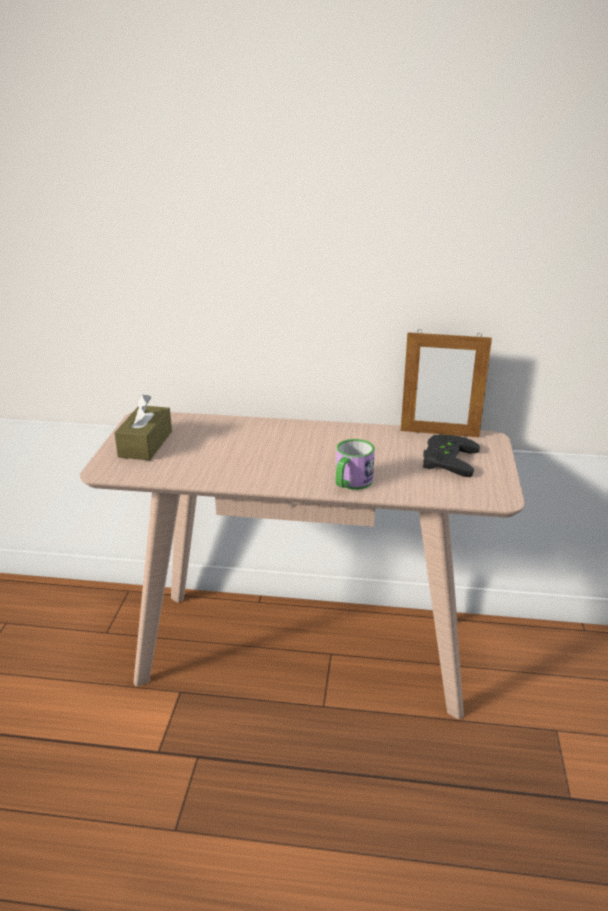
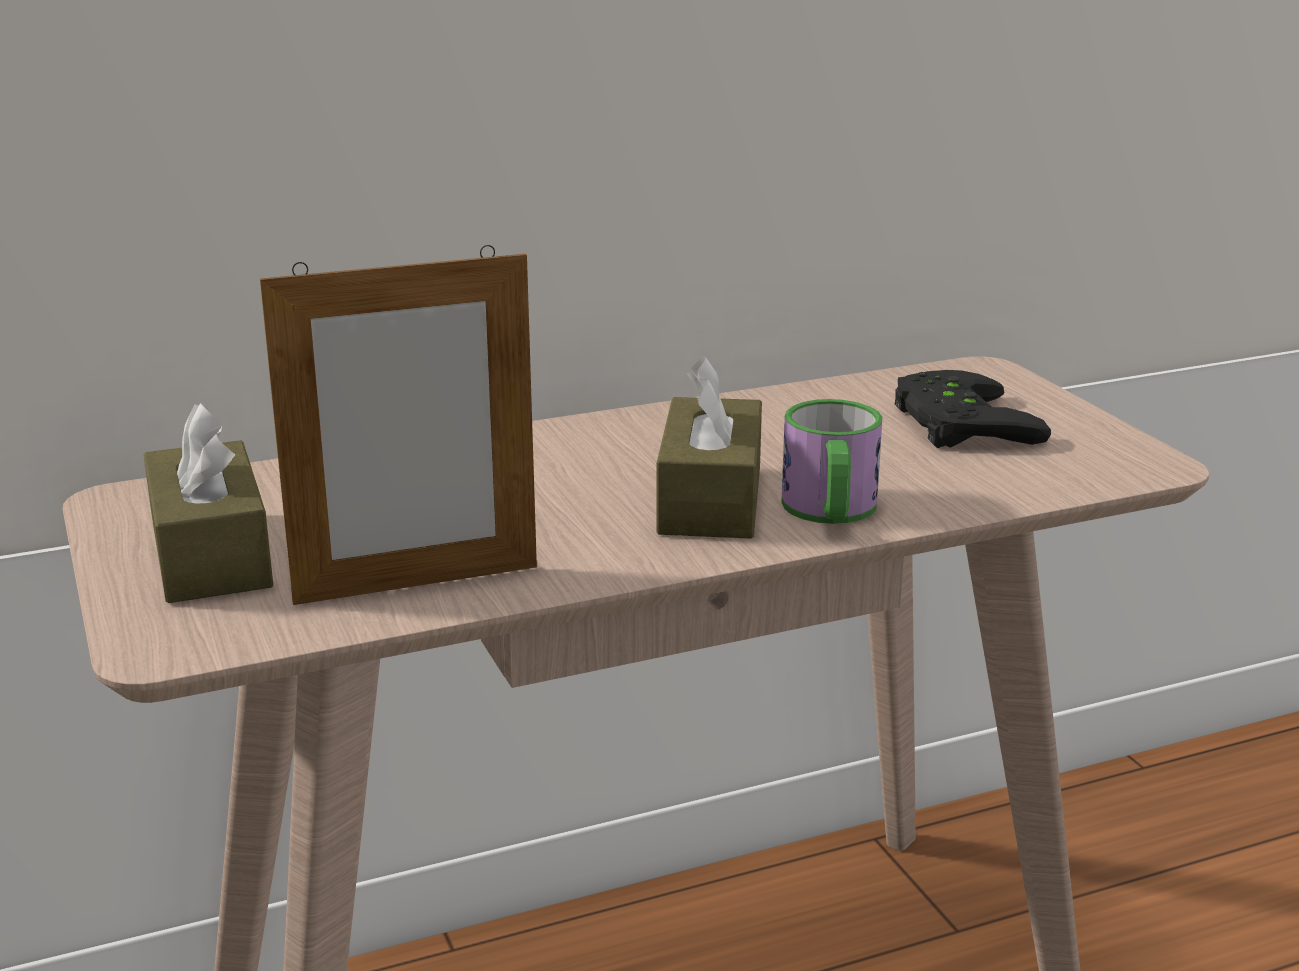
camera: 30 degrees left, 5 degrees down
(315, 466) = (710, 500): none -> brown tissue box
(439, 433) = (878, 382): picture frame -> picture frame (417, 584)

